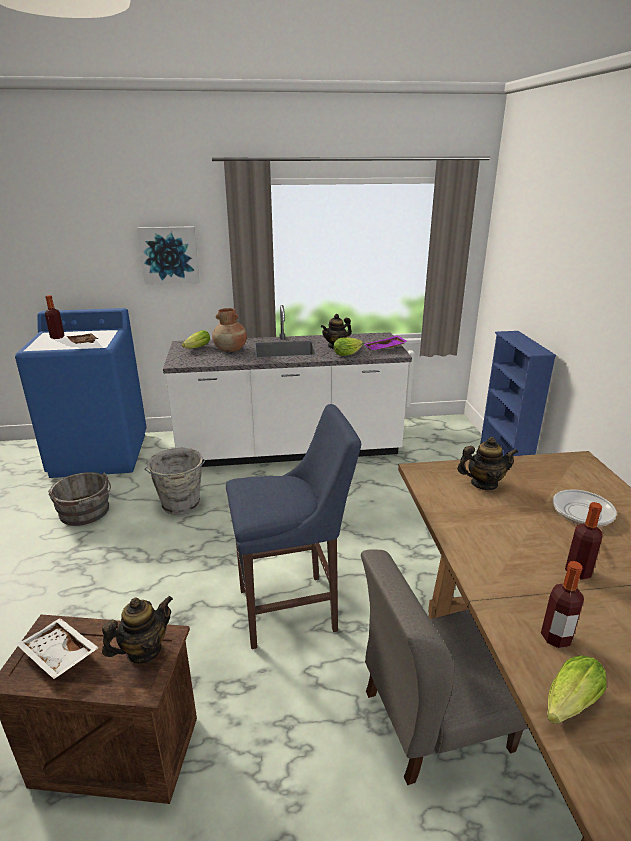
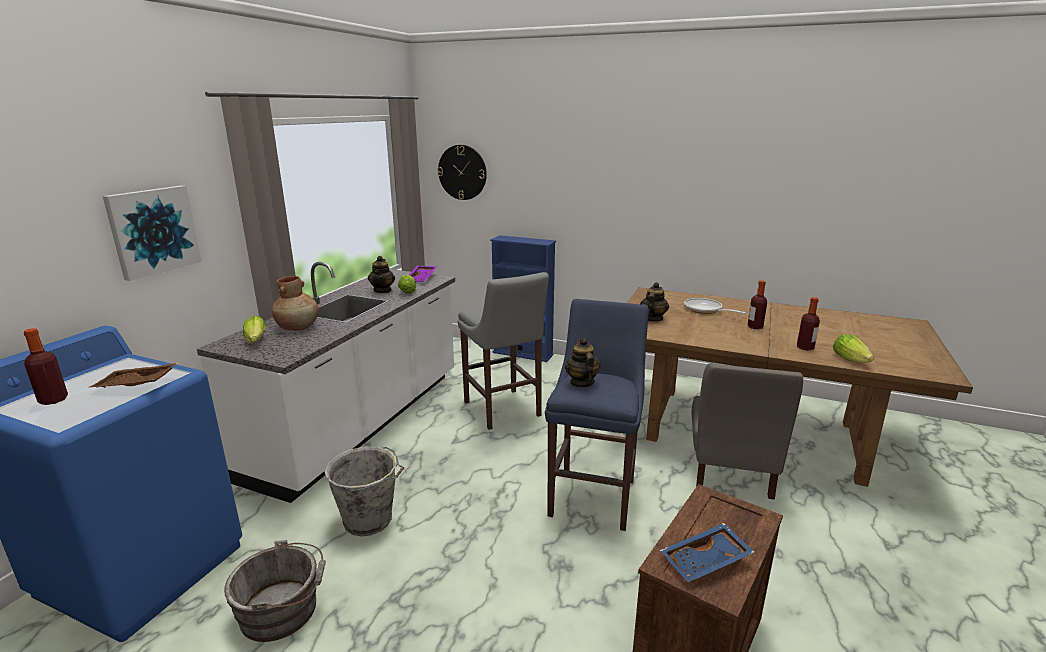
camera: 60 degrees left, 5 degrees down
(58, 656) = (706, 561): white tray -> blue tray
(143, 650) = (718, 511): teapot -> teapot (581, 382)
(379, 504) = (503, 411): none -> grey stool
(511, 249) = (462, 172): none -> wall clock

